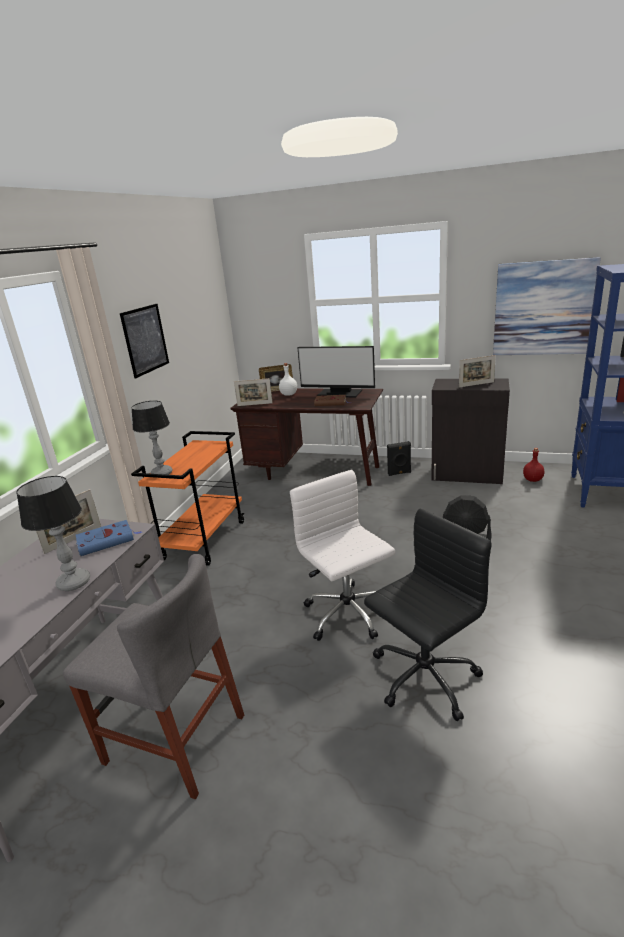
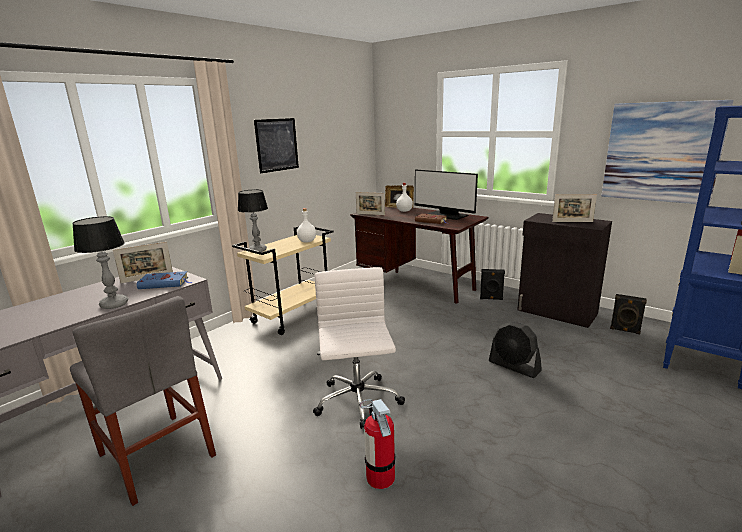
camera: 20 degrees right, 5 degrees down
(204, 539) = (293, 316): orange cart -> beige cart
(210, 451) = (307, 241): none -> white bottle
(423, 678) = (380, 477): black office chair -> fire extinguisher
(532, 479) = (625, 330): red bottle -> black speaker

